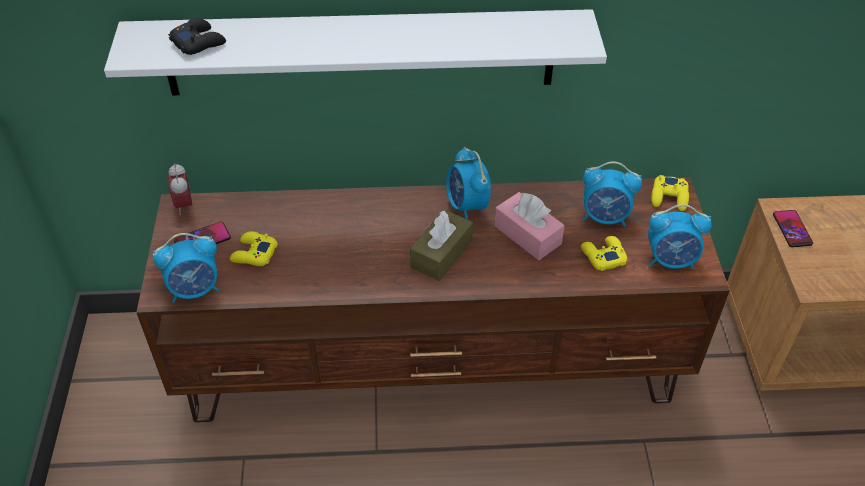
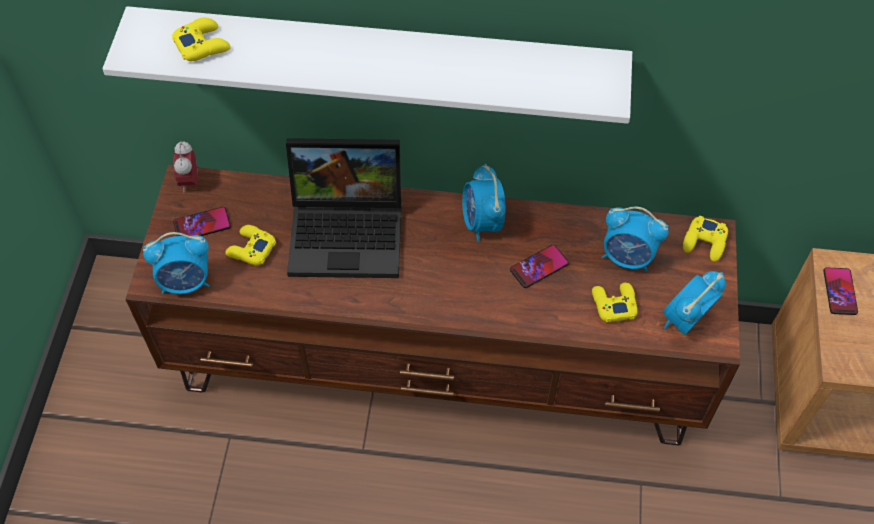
camera: 10 degrees right, 10 degrees up
(198, 42) = (202, 45): black game controller -> yellow game controller
(345, 227) = (350, 231): none -> laptop
(441, 254) = (443, 277): brown tissue box -> none
(527, 235) = (539, 267): pink tissue box -> phone
(671, 260) = (685, 320): alarm clock -> alarm clock turned 120 degrees clockwise

